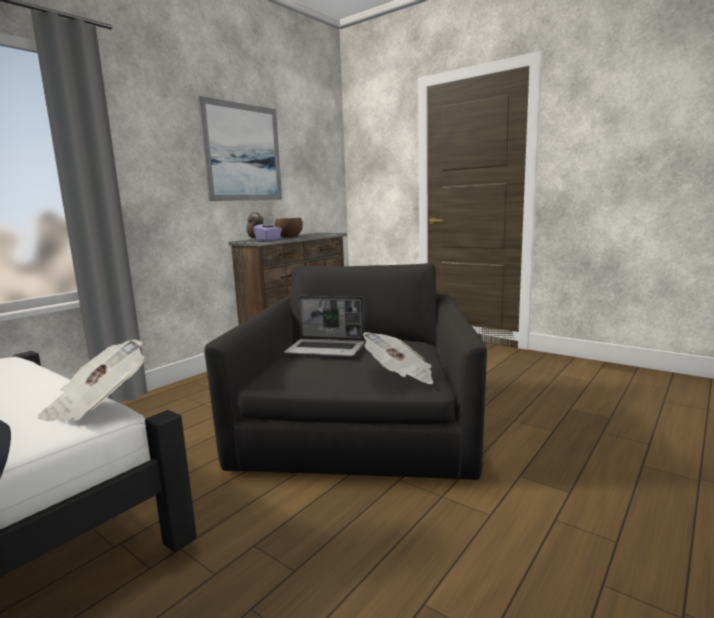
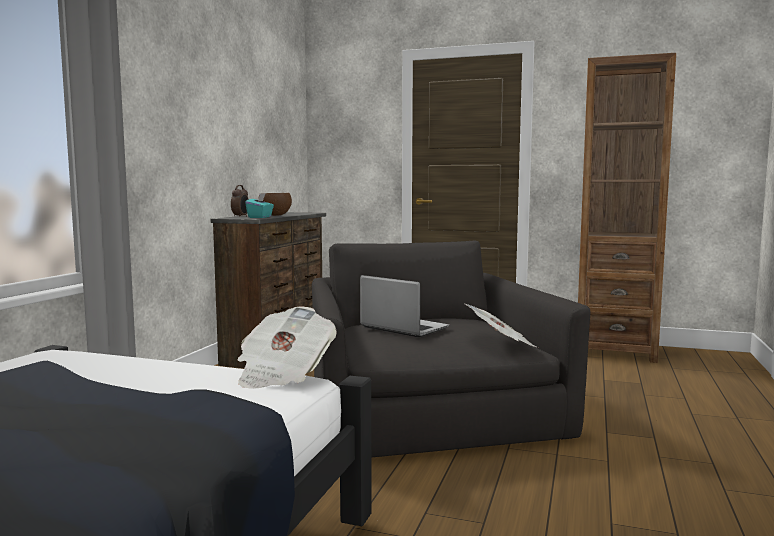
camera: 20 degrees left, 5 degrees down
(243, 152) = (224, 114): picture -> none
(268, 240) = (260, 217): purple tissue box -> turquoise tissue box
(327, 349) = (402, 328): laptop -> laptop turned 135 degrees counterclockwise
(610, 374) = (614, 351): none -> brown bookcase

